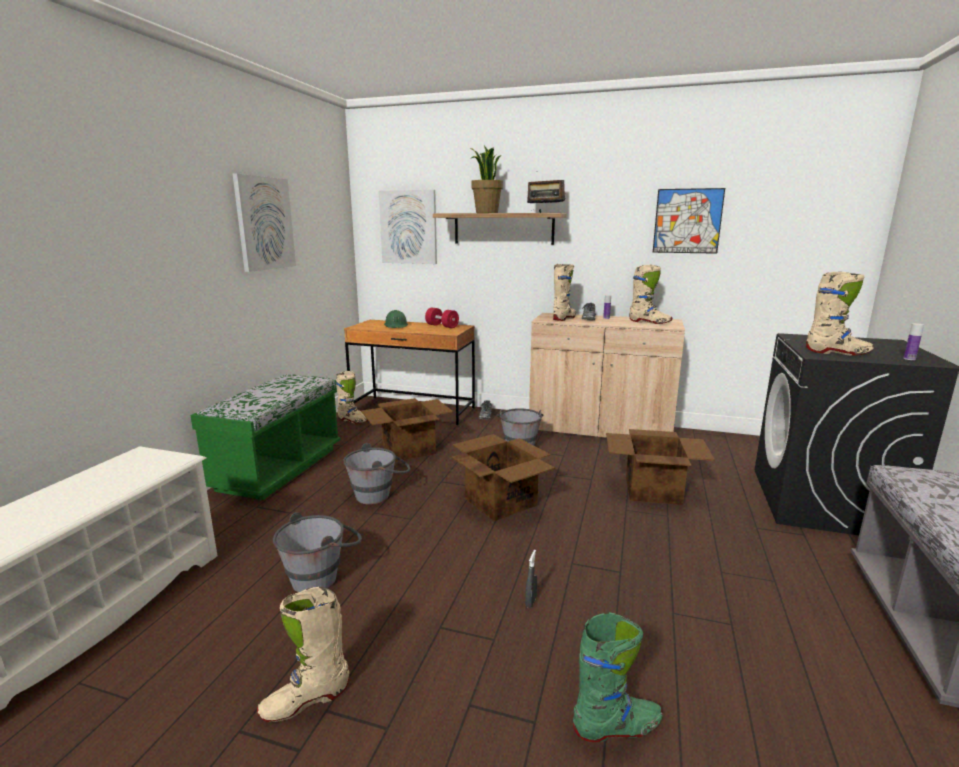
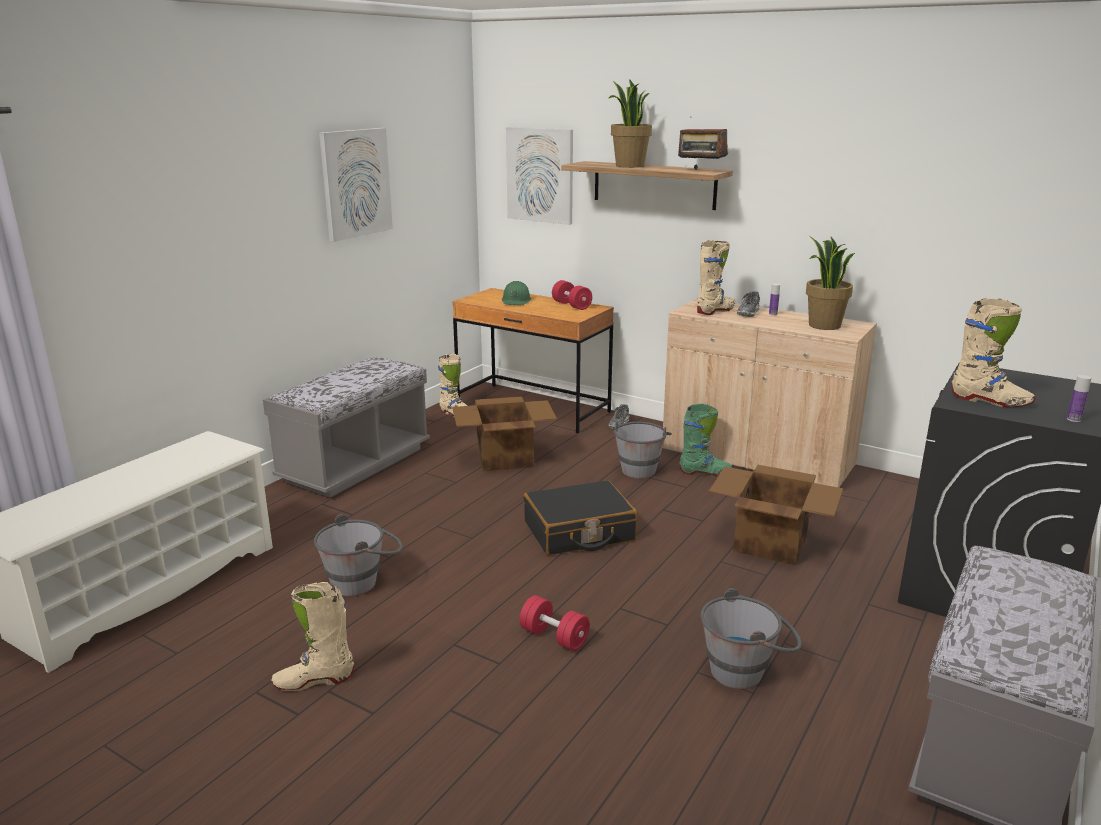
camera: 15 degrees right, 5 degrees up
(278, 469) = (355, 465): green bench -> grey bench
(379, 494) = (450, 507): grey bucket -> grey bucket (746, 670)
(500, 501) = (579, 532): cardboard box -> black suitcase
(531, 601) = (554, 637): grey spray bottle -> red dumbbell
(617, 727) = (573, 752): green boot -> green boot (705, 472)
(649, 322) = (823, 325): beige boot -> potted plant
(687, 221) = (890, 191): picture -> none

